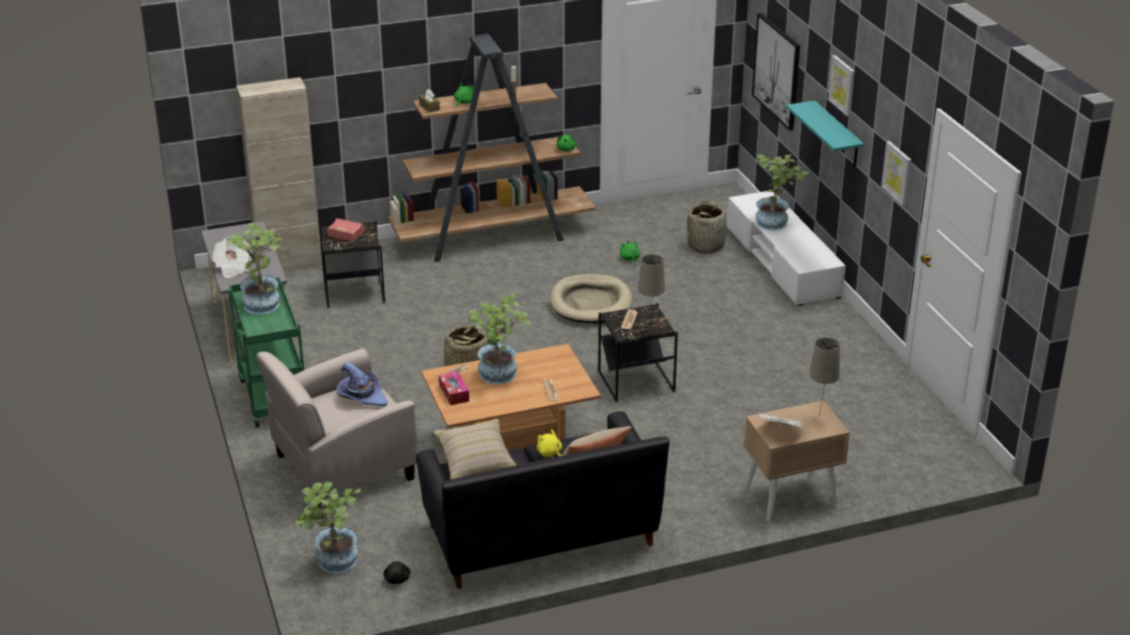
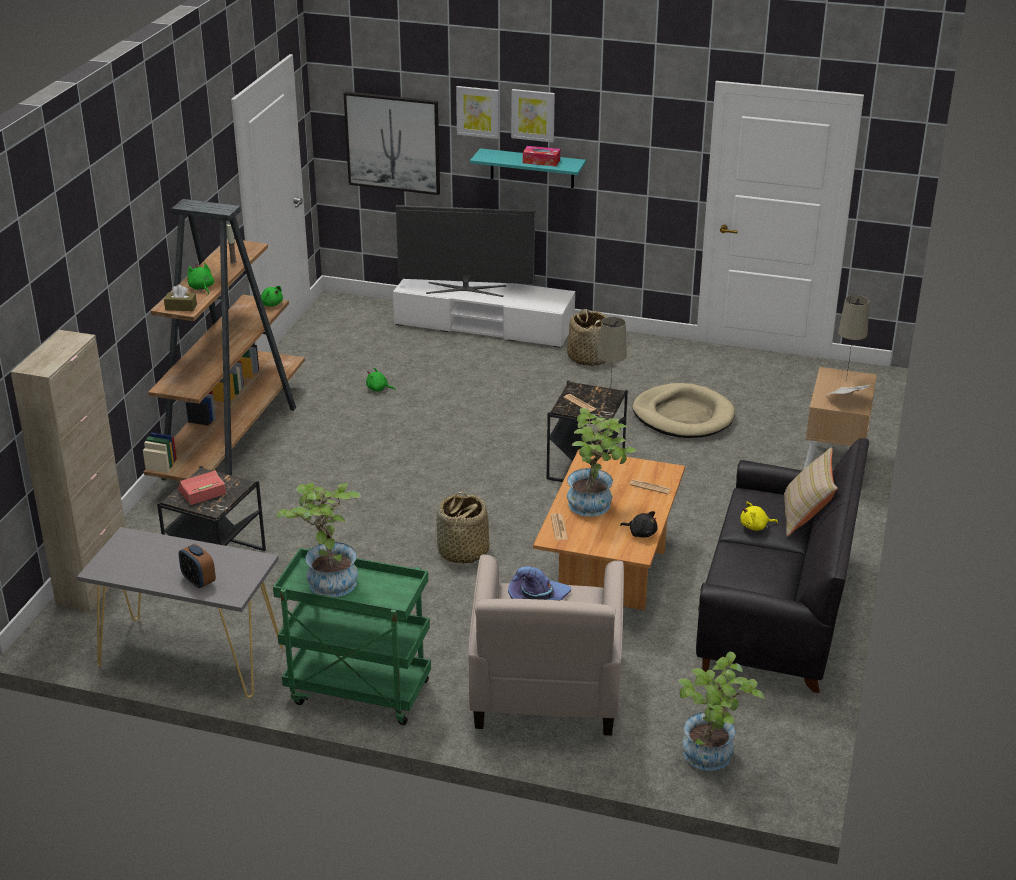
camera: 55 degrees left, 0 degrees up
(233, 267) = (198, 581): newspaper -> alarm clock
(397, 579) = (772, 725): black plush toy -> black plush toy (641, 533)
(454, 393) = (597, 540): tissue box -> tissue box (541, 161)
(475, 462) = (730, 571): beige pillow -> none
(591, 303) = (426, 437): beige dog bed -> beige dog bed (683, 416)
(706, 245) = (409, 346): basket -> basket (588, 357)
(776, 222) = (466, 289): potted plant -> television
(897, 173) = (654, 167): picture -> picture (478, 111)

